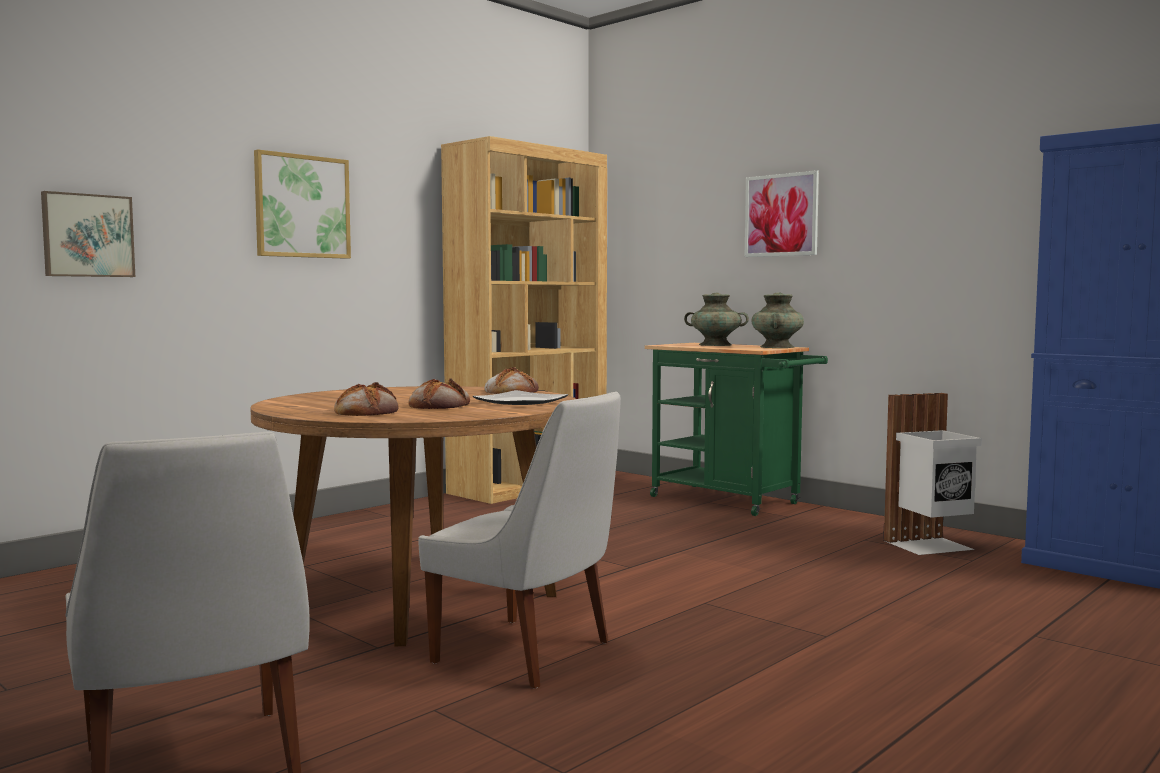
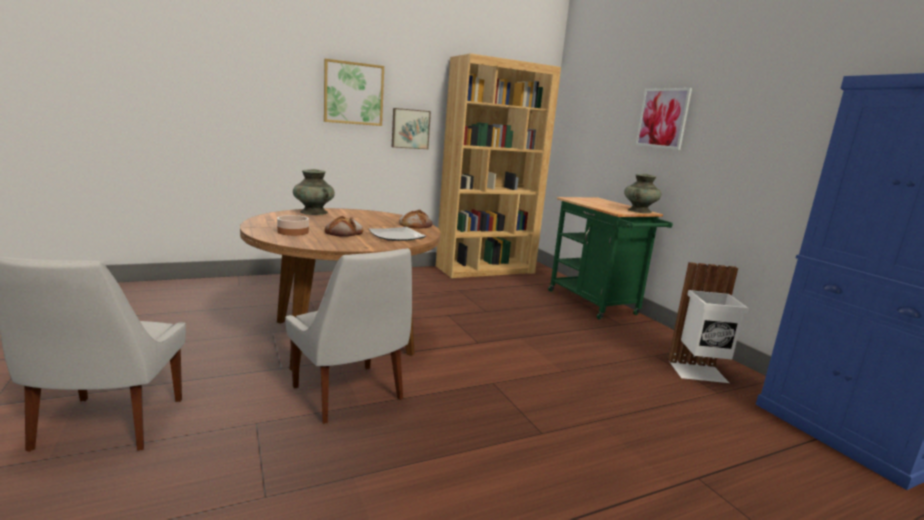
camera: 20 degrees right, 10 degrees up
(87, 235) = (223, 106): picture -> picture (410, 129)
(367, 411) = (293, 232): bread -> bowl
(715, 345) = (603, 202): turquoise vase -> turquoise vase (314, 212)

